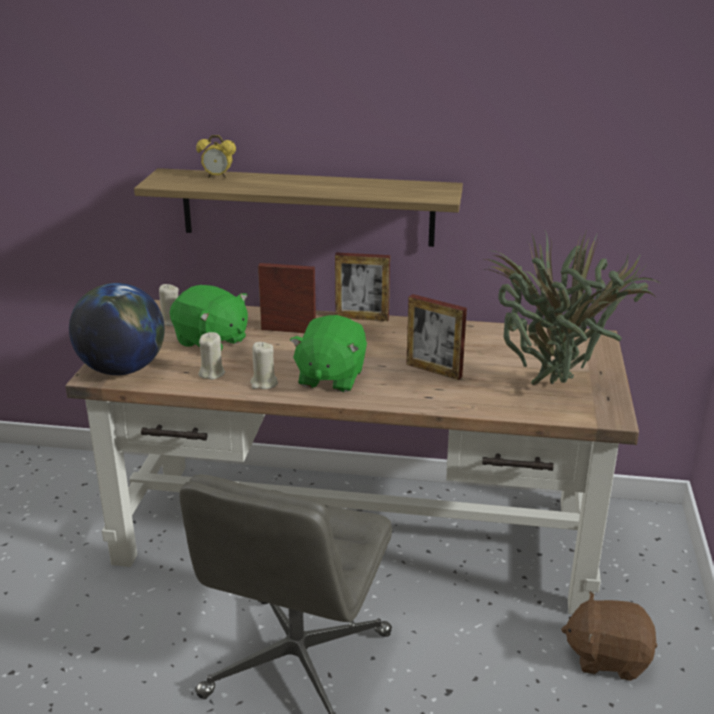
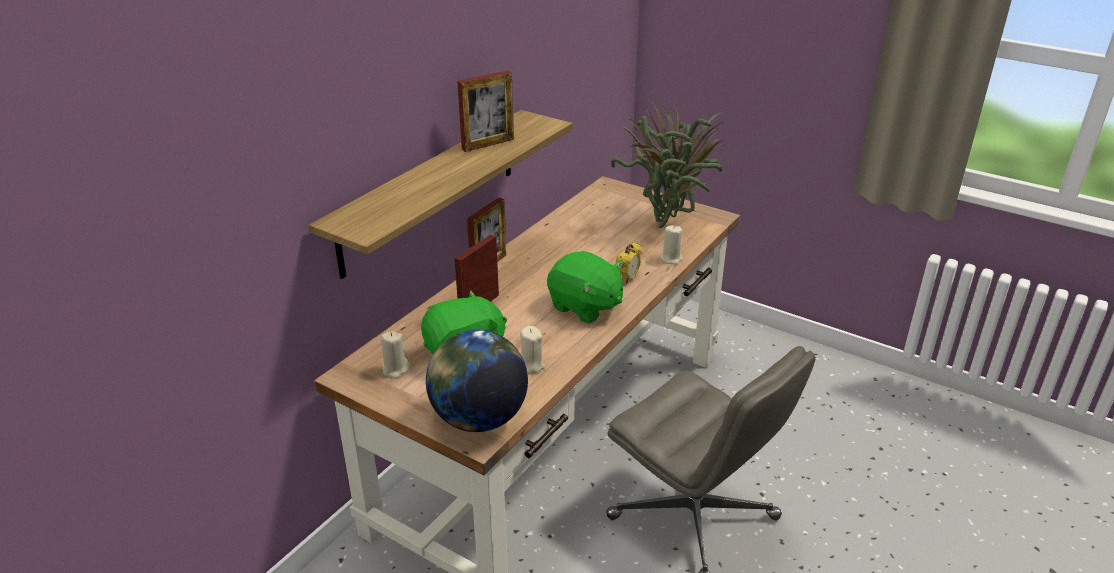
camera: 65 degrees left, 5 degrees up
(218, 177) = (385, 198): alarm clock -> alarm clock (627, 278)
(264, 383) = (571, 341): beige candle -> beige candle (671, 258)
(434, 370) = (608, 259): picture frame -> picture frame (488, 144)
(607, 657) = (751, 368): brown plush toy -> none

